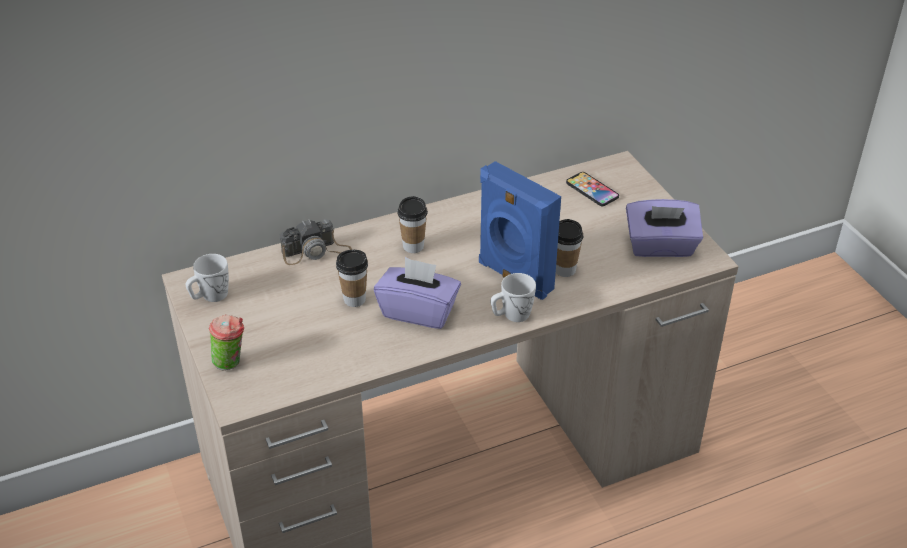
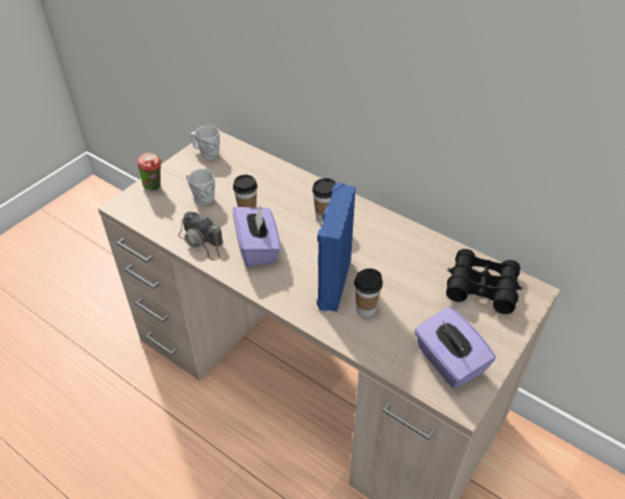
camera: 60 degrees right, 5 degrees up
(316, 251) = (282, 176): camera -> camera (202, 242)
(511, 315) = (288, 299): white mug -> white mug (201, 197)
(592, 190) = (481, 287): phone -> black binoculars

